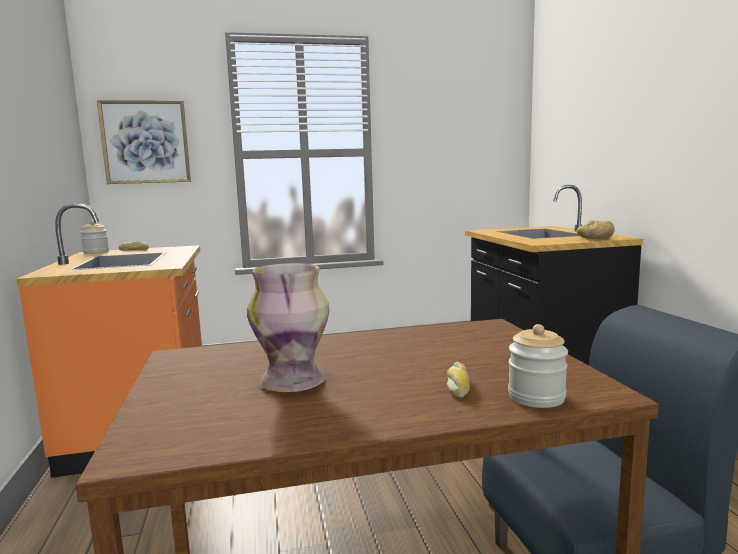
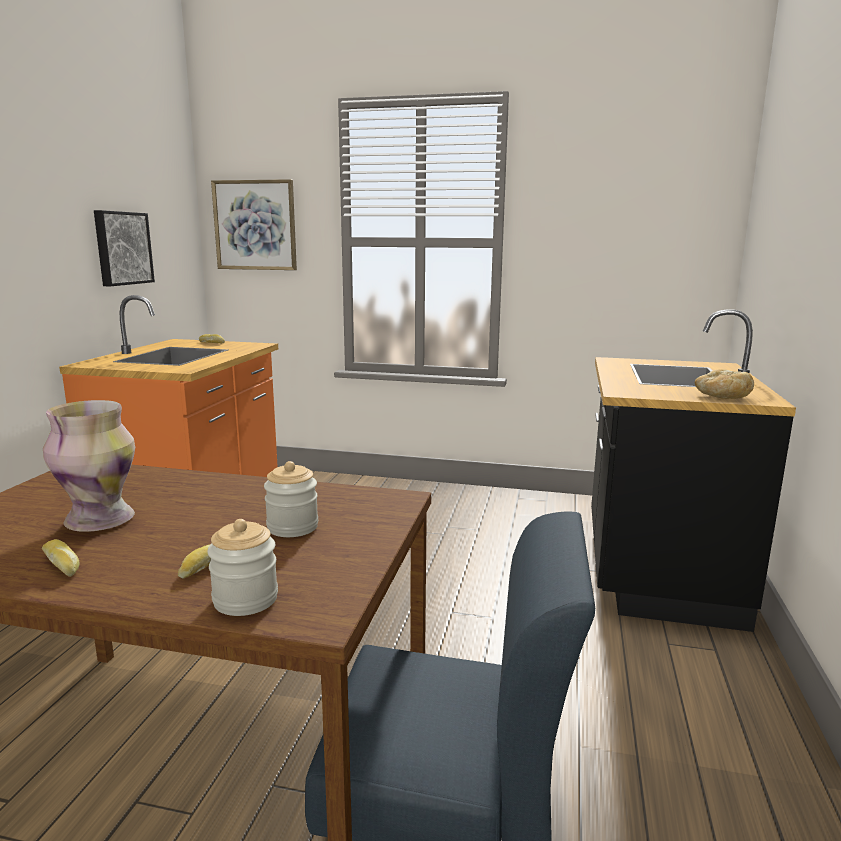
camera: 25 degrees right, 5 degrees up
(41, 159) = (122, 248): none -> picture
(96, 252) = (178, 342): jar -> jar (292, 527)
(338, 415) = (63, 564): none -> bread

